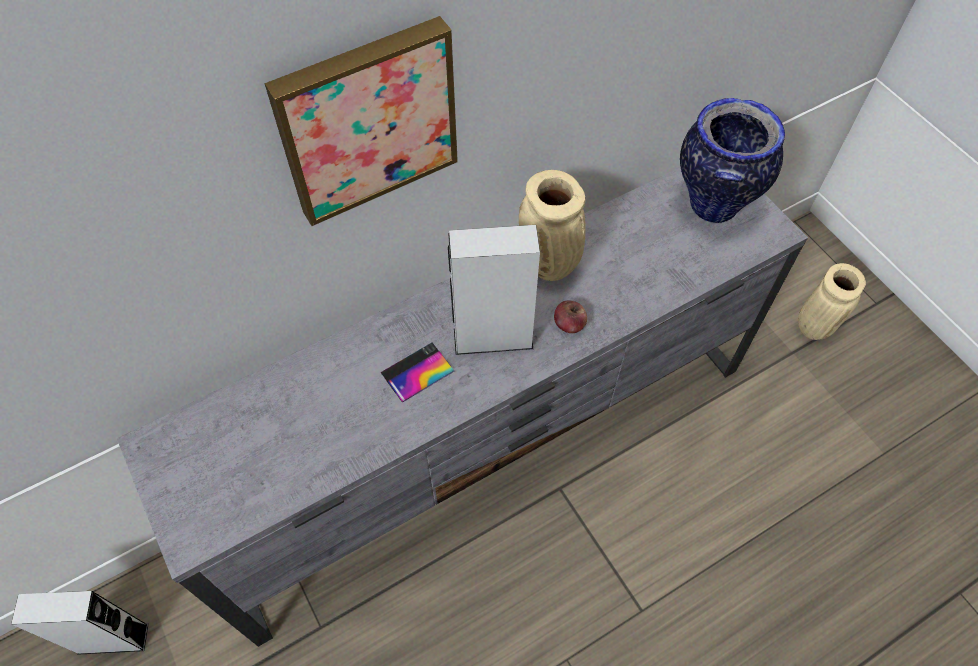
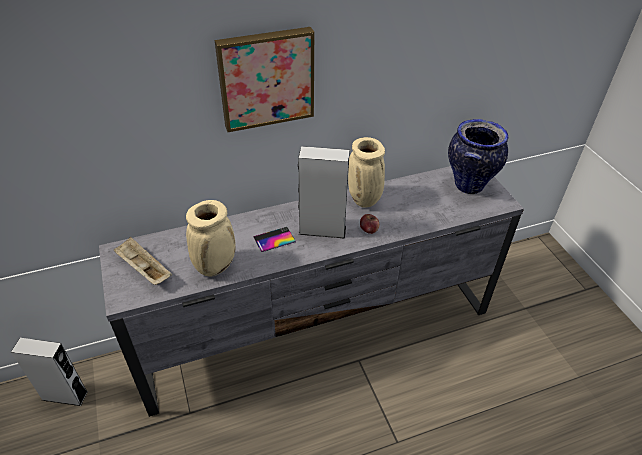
camera: 10 degrees right, 15 degrees down
(210, 474) = (143, 269): none -> beige tray
(814, 325) = (542, 295): beige vase -> beige vase (215, 266)

